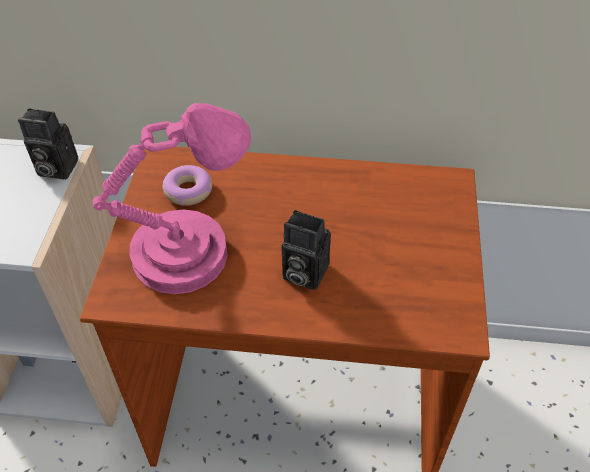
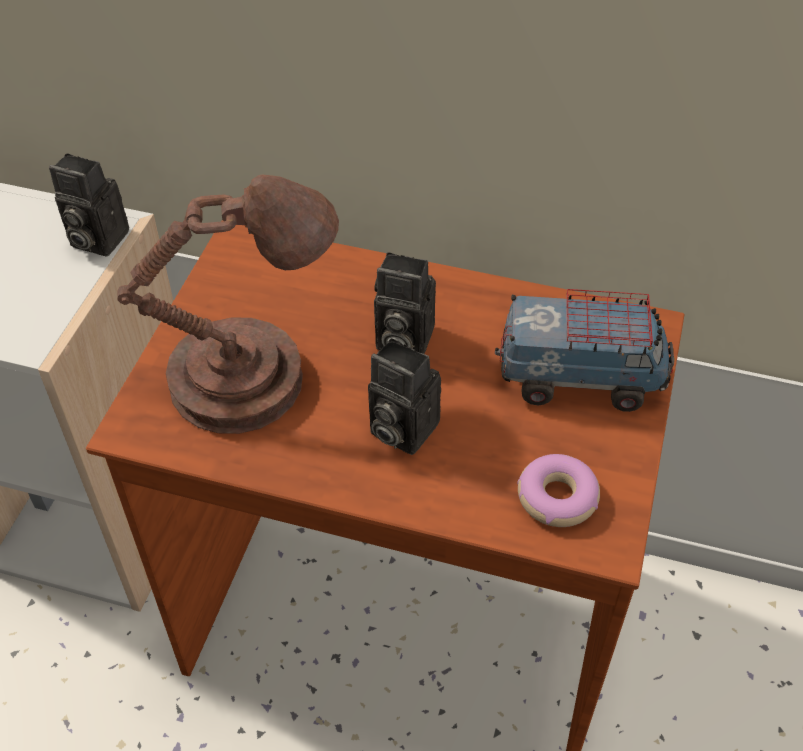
camera: 10 degrees right, 0 degrees up
(188, 191) = (267, 293): donut -> donut (556, 497)
(188, 253) = (249, 379): pink table lamp -> brown table lamp
(289, 211) = (400, 340): none -> camera
(416, 222) = (580, 379): none -> toy truck

